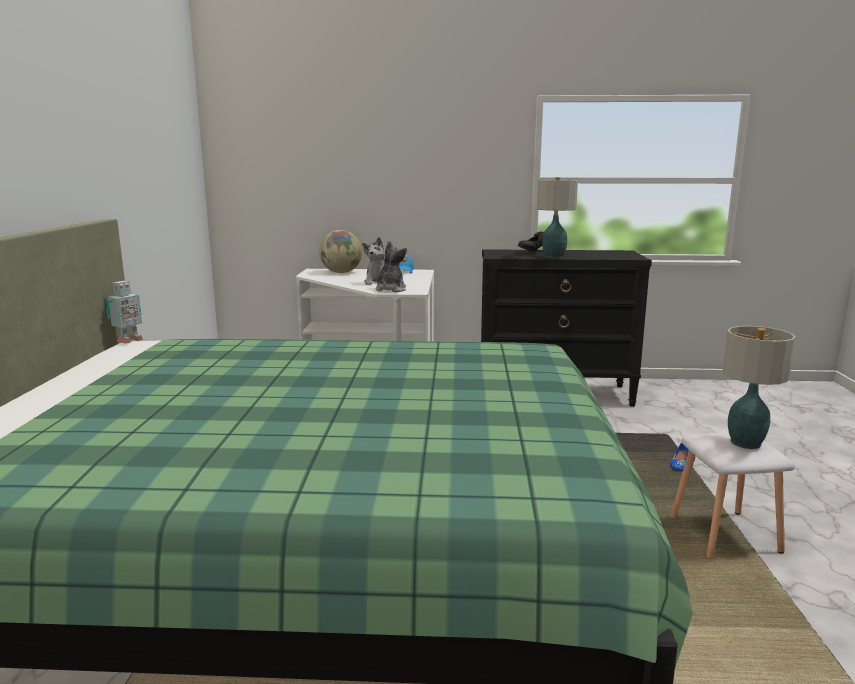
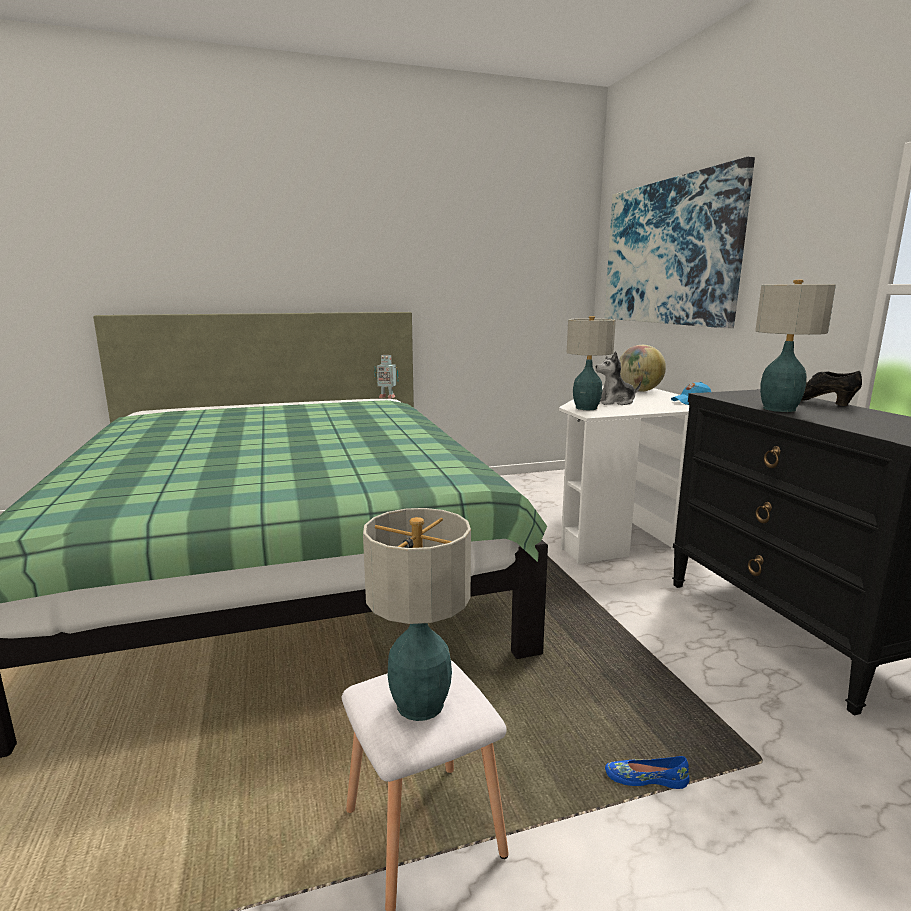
camera: 70 degrees right, 0 degrees up
(327, 146) = (668, 252): none -> picture
(390, 290) = (585, 408): plush toy -> table lamp

